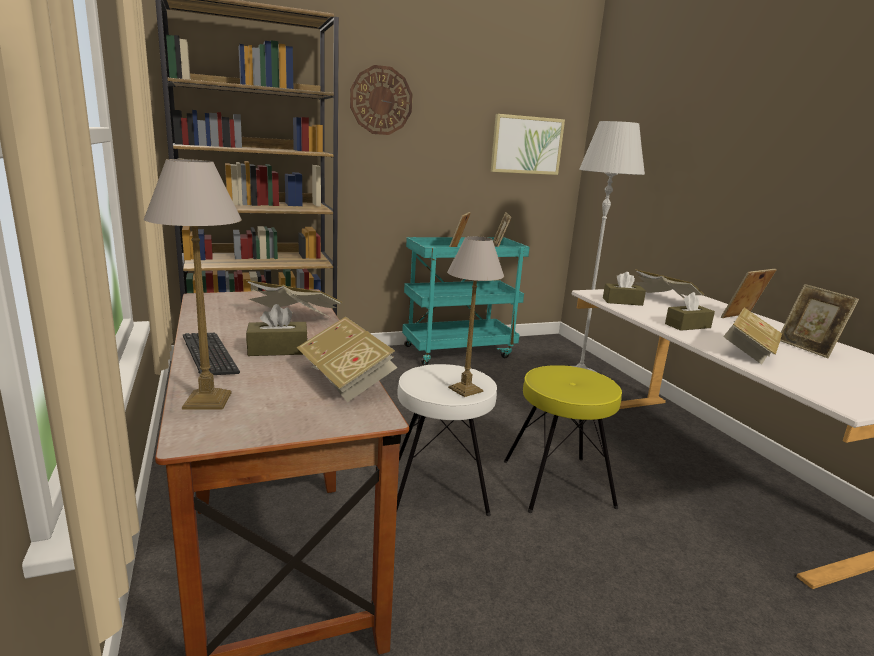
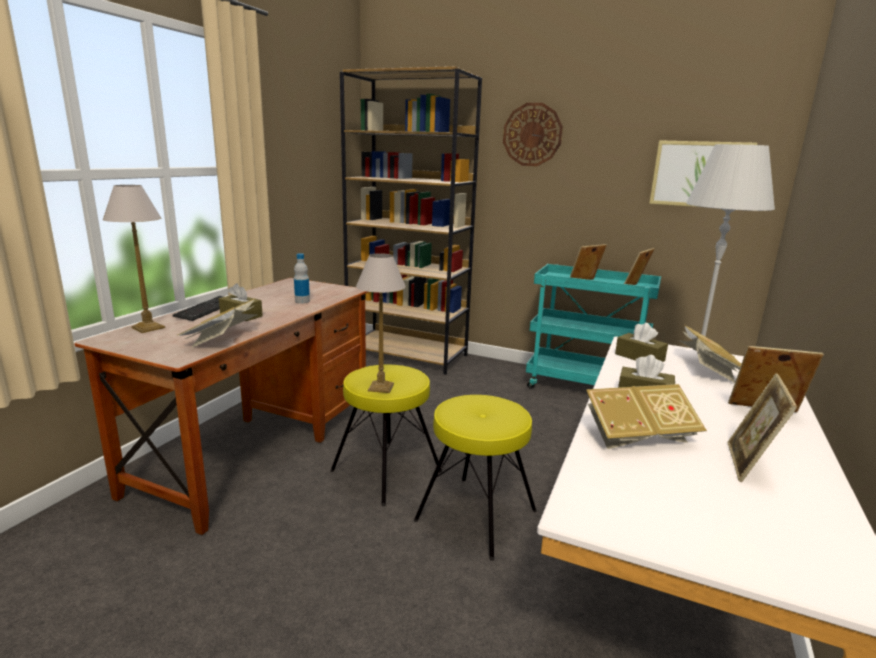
camera: 45 degrees right, 0 degrees up
(294, 317) = (302, 301): book -> bottle
(440, 486) = (386, 471): white stool -> yellow stool

